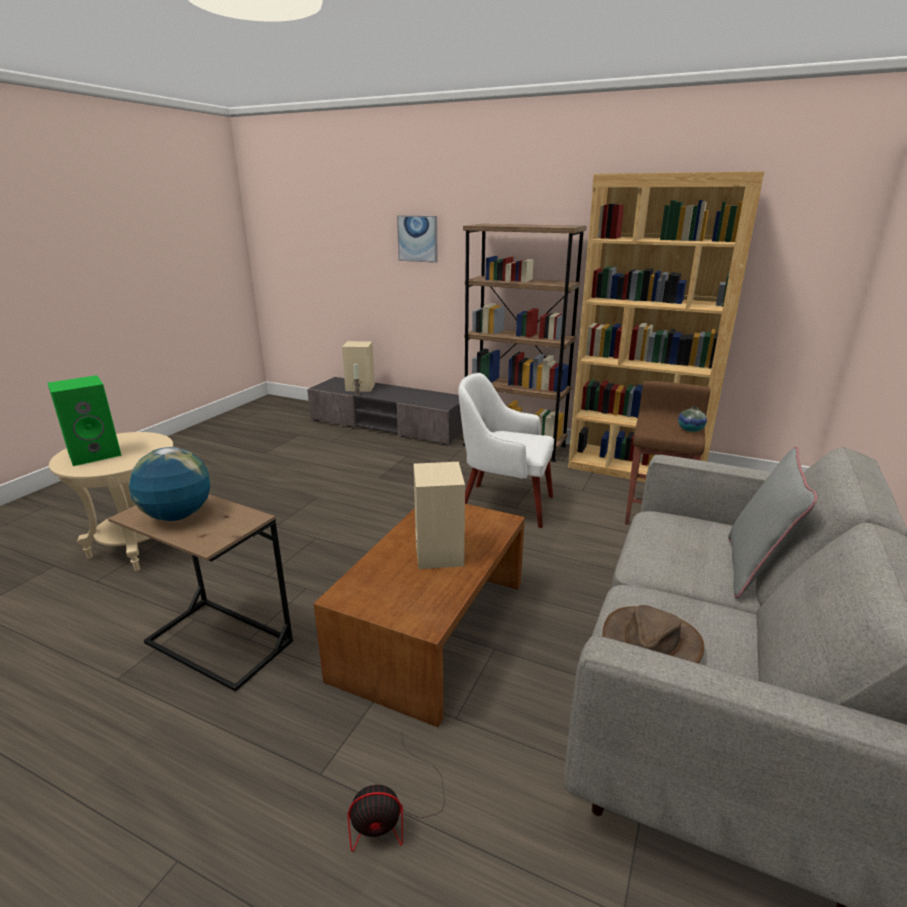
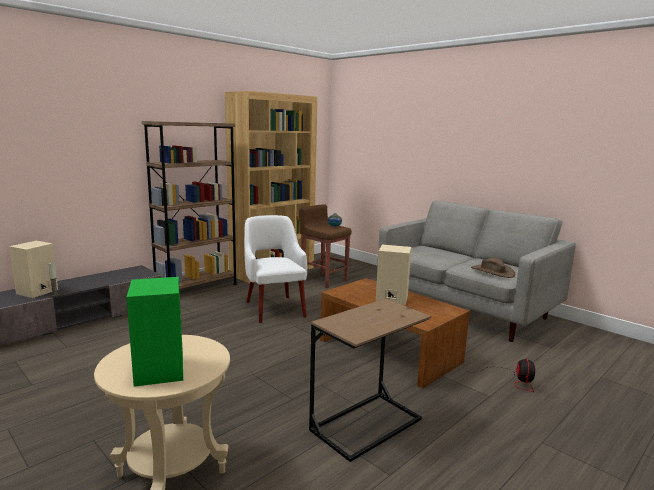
camera: 70 degrees left, 10 degrees down
(177, 516) = (368, 322): globe -> none
(418, 238) = (76, 134): picture -> none
(503, 504) = (274, 308): white armchair -> white armchair turned 120 degrees clockwise
(753, 569) = (448, 251): grey pillow -> none

